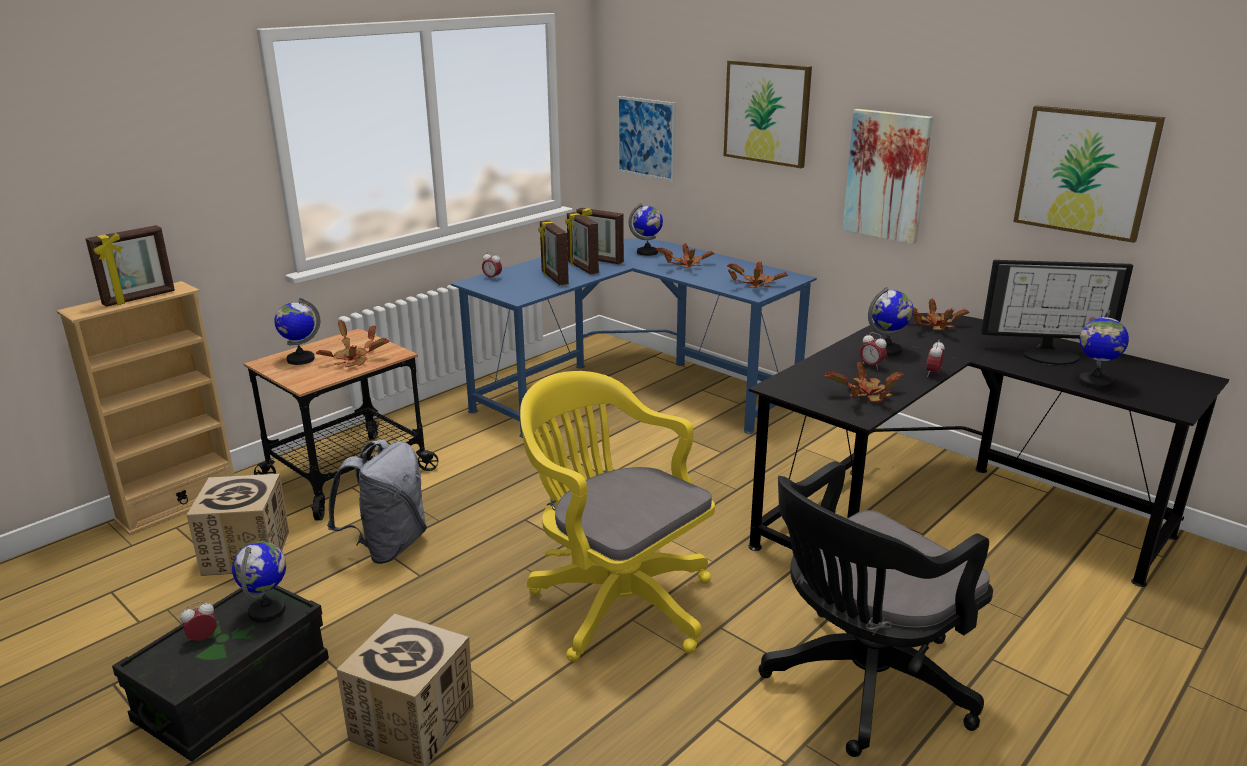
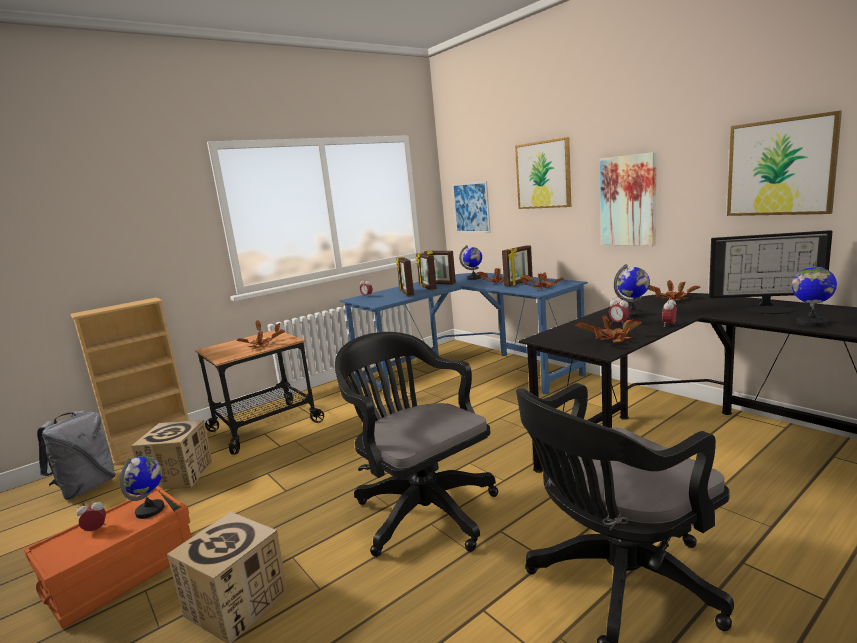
camera: 10 degrees right, 10 degrees down
(139, 298) = (123, 305): picture frame -> picture frame (519, 283)
(234, 691) = (122, 573): black storage box -> orange storage box
(300, 359) = (230, 346): globe -> none
(388, 546) = (272, 471): grey backpack -> grey backpack (87, 488)
(615, 600) = (421, 509): yellow office chair -> black office chair

